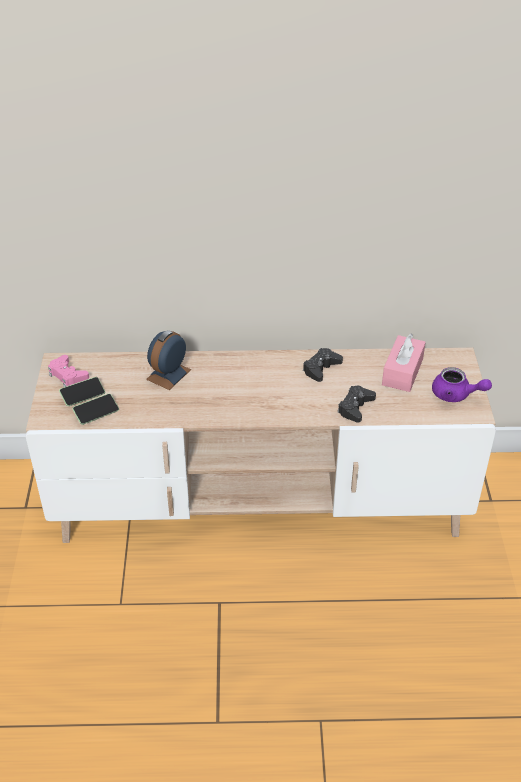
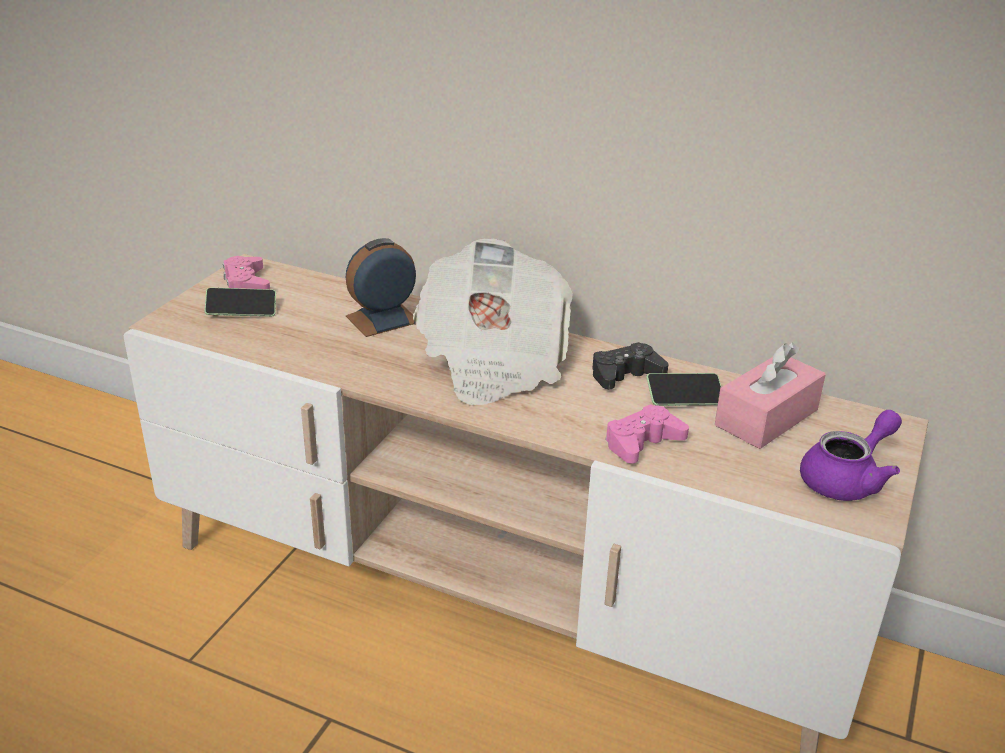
camera: 25 degrees right, 10 degrees down
(96, 413) = (238, 335): phone -> phone (684, 399)
(248, 382) = (492, 360): none -> newspaper
(355, 407) = (642, 442): black game controller -> pink game controller
(456, 395) = (847, 479): purple teapot -> purple teapot turned 90 degrees counterclockwise

